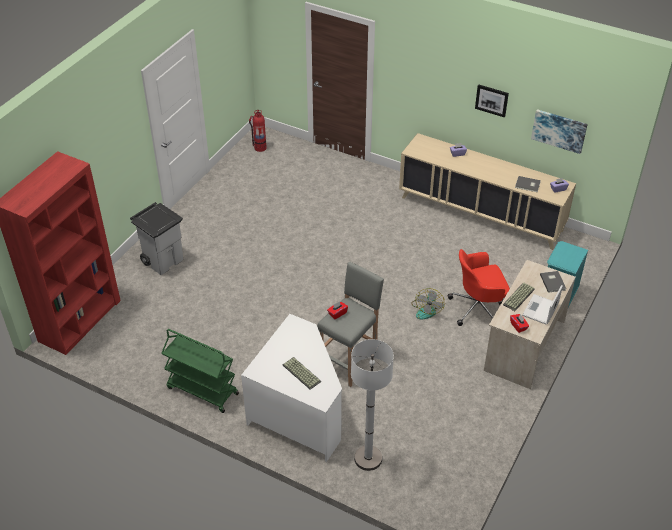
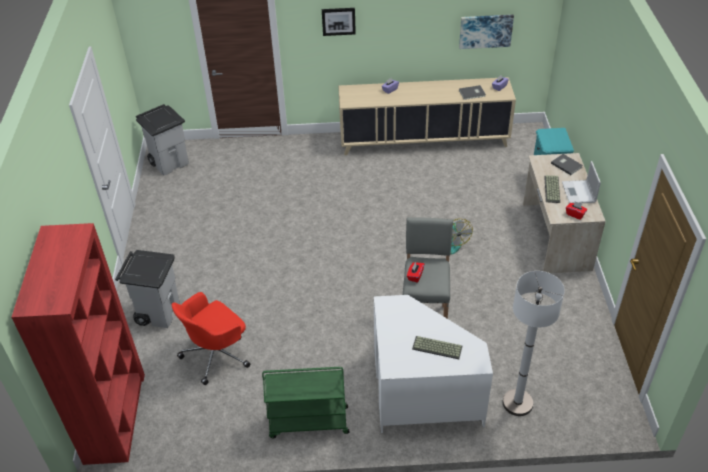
camera: 30 degrees left, 0 degrees up
(260, 148) = (170, 162): fire extinguisher -> grey trash can
(478, 308) = (491, 222): red office chair -> red office chair (217, 354)
(492, 100) = (413, 23): picture -> picture (338, 21)

